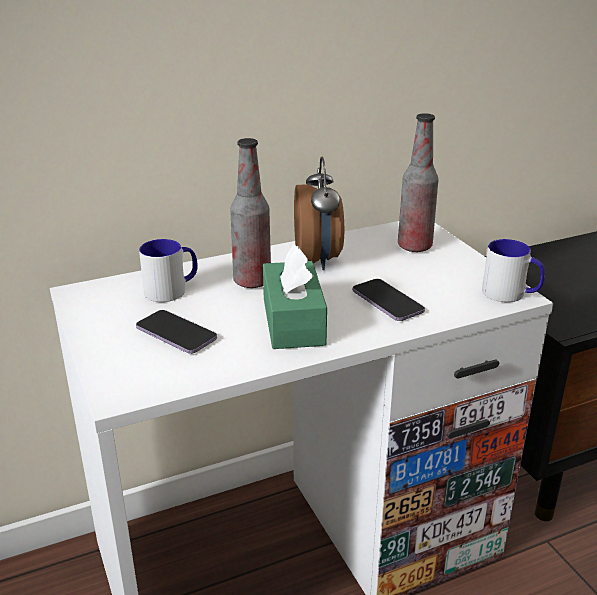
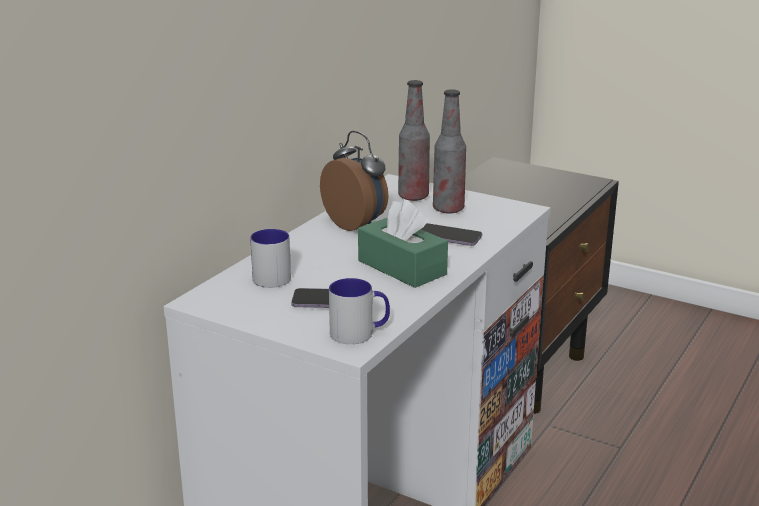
camera: 35 degrees left, 5 degrees down
(252, 281) = (329, 252): bottle -> bottle (448, 209)
(511, 294) = (519, 209): mug -> mug (359, 333)

